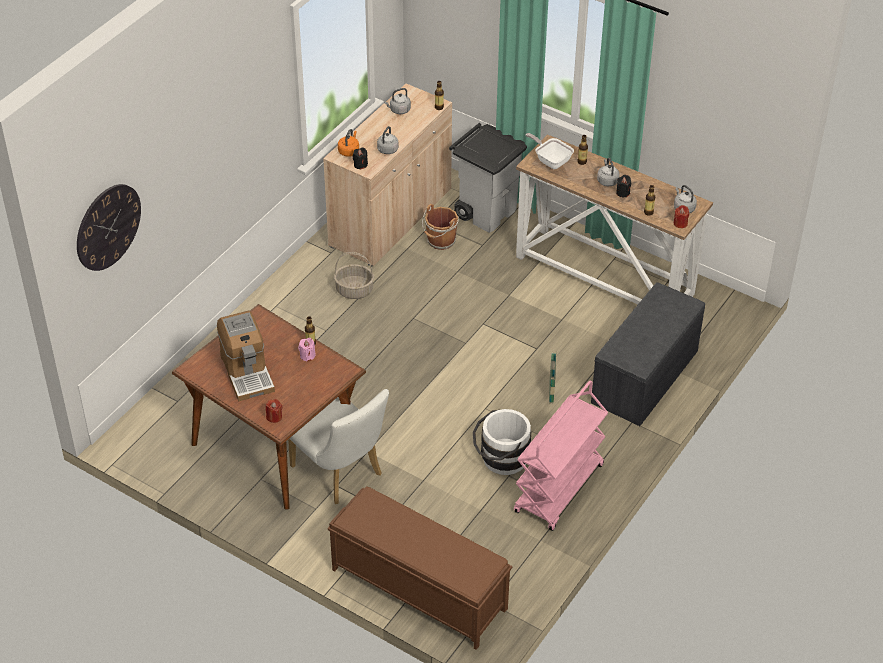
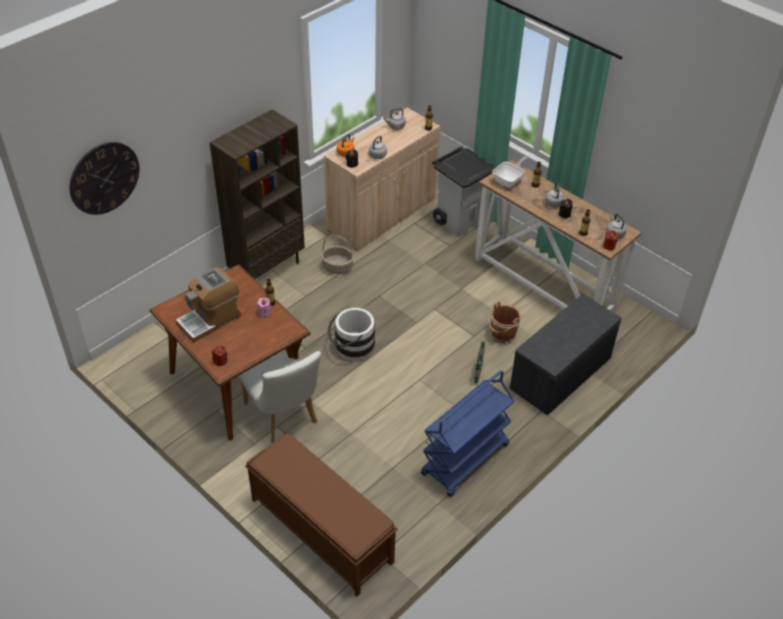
camera: 10 degrees right, 0 degrees up
(247, 372) = (210, 319): coffee machine -> coffee machine turned 60 degrees clockwise
(270, 305) = (267, 269): none -> brown bookcase
(440, 241) = (416, 238): brown bucket -> brown bucket (502, 335)
(500, 459) = (421, 425): white bucket -> white bucket (351, 348)
(550, 160) = (509, 180): frying pan -> frying pan turned 75 degrees clockwise
(559, 490) = (465, 460): pink cart -> blue cart

